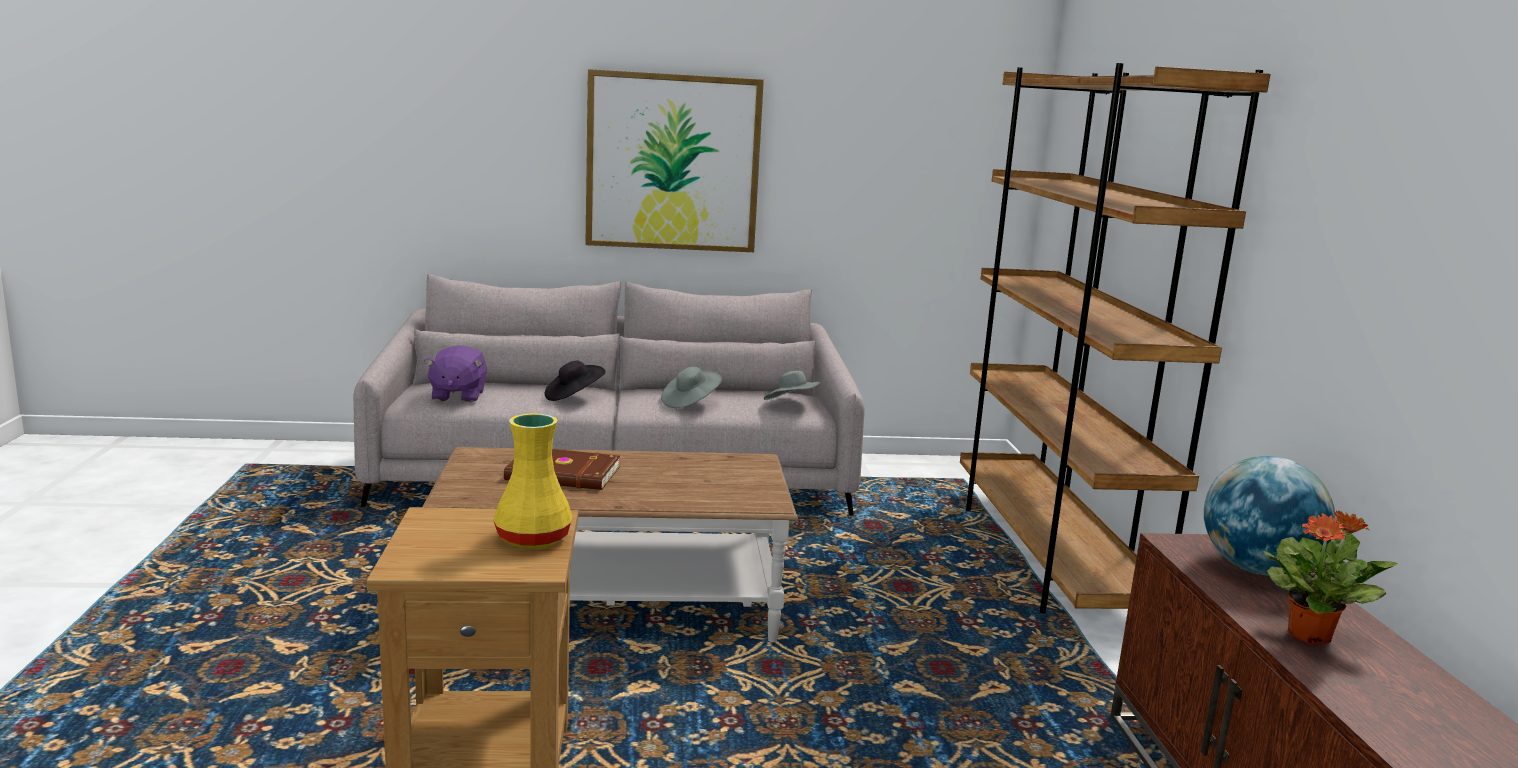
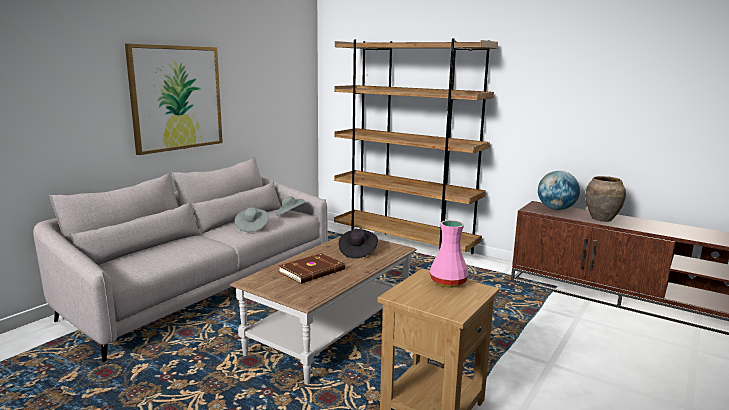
camera: 50 degrees left, 0 degrees up
(457, 396) = (136, 265): purple plush toy -> none
(532, 539) = (448, 283): yellow vase -> pink vase
(573, 396) = (196, 243): black hat -> black hat (357, 252)
(1310, 635) = (602, 219): potted plant -> brown vase

